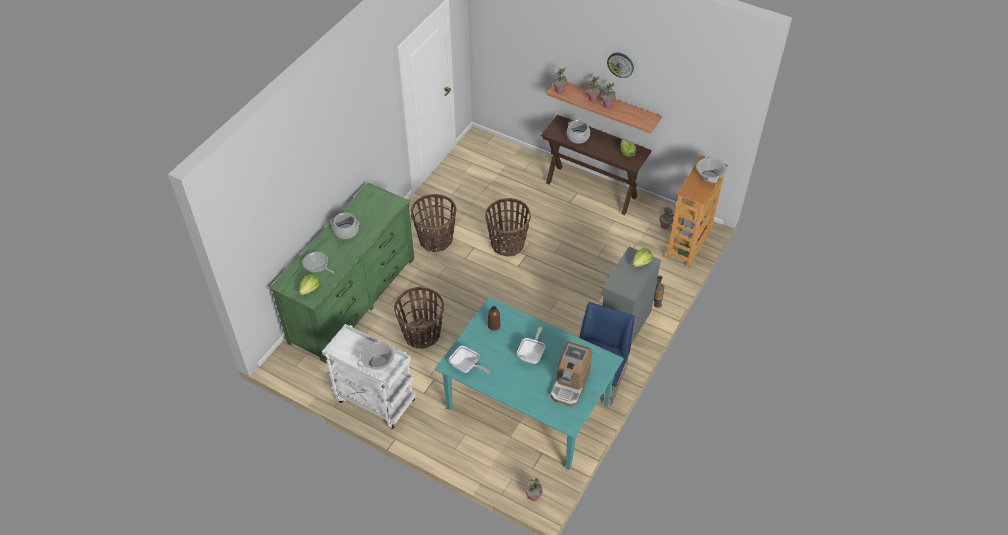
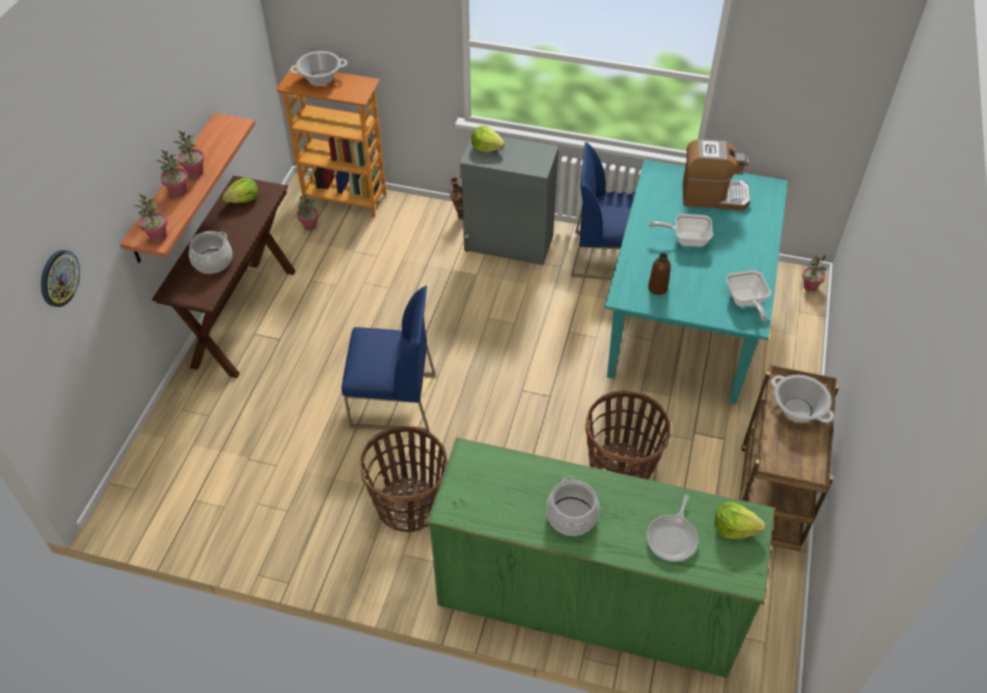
camera: 105 degrees left, 0 degrees up
(373, 400) = (769, 500): white cart -> brown cart
(467, 367) = (745, 302): frying pan -> frying pan turned 150 degrees clockwise
(507, 244) = (392, 401): basket -> blue chair
(620, 64) = (157, 100): wall clock -> wall clock (59, 278)

